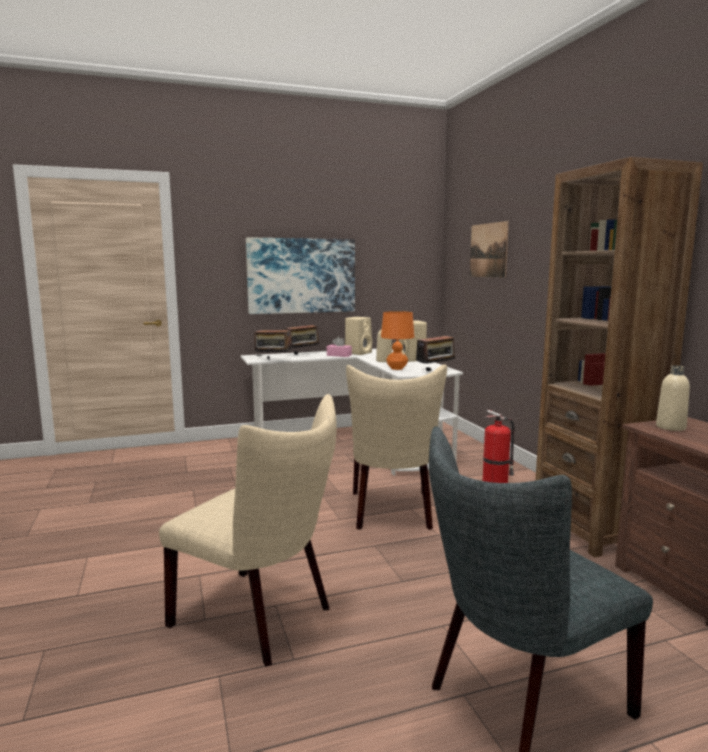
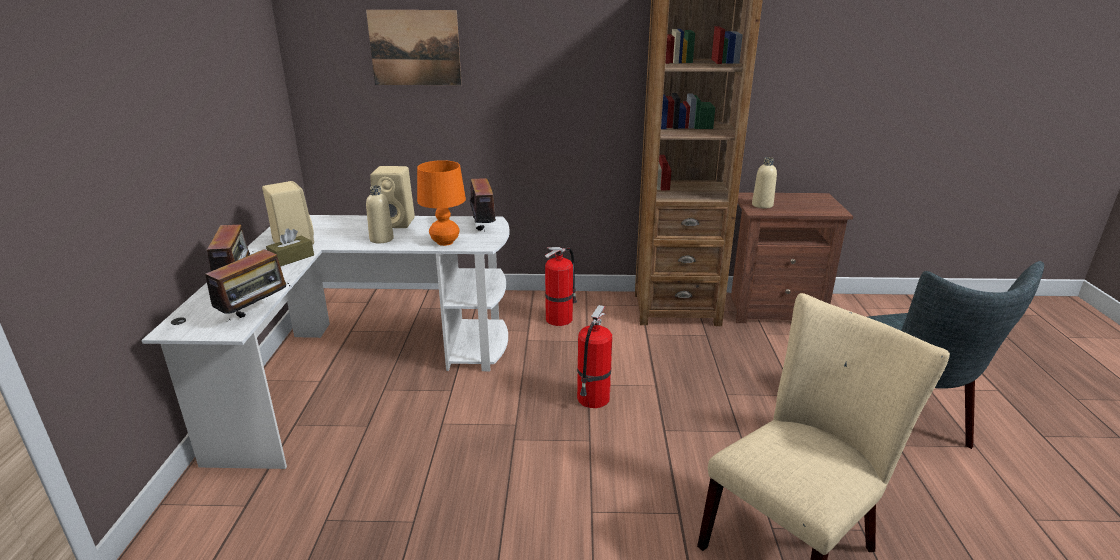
camera: 70 degrees left, 15 degrees up
(301, 275) = (163, 138): picture -> none
(339, 355) = (291, 258): pink tissue box -> brown tissue box
(392, 512) = (592, 399): beige chair -> fire extinguisher

